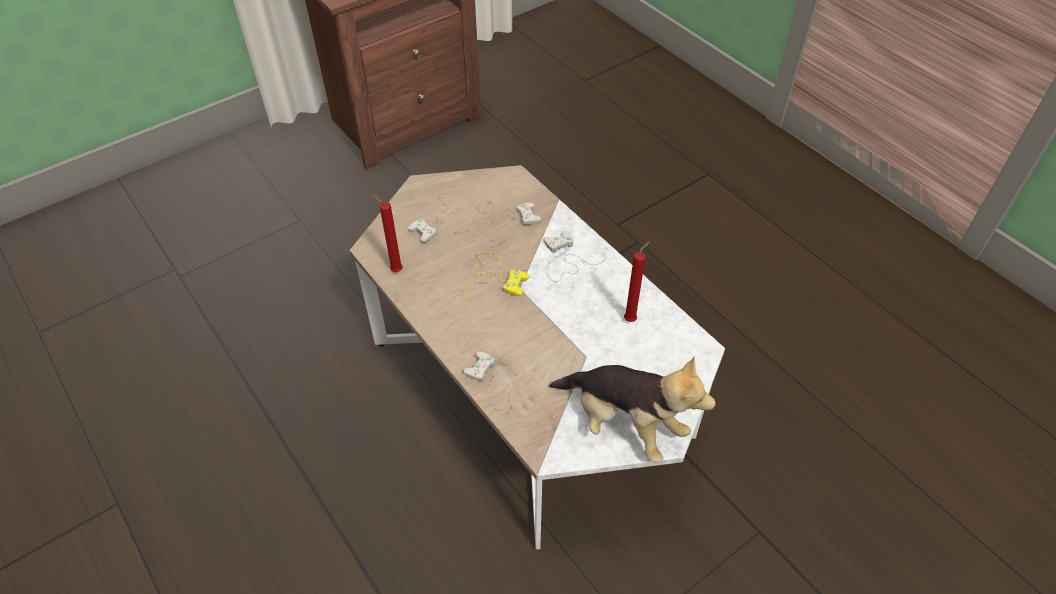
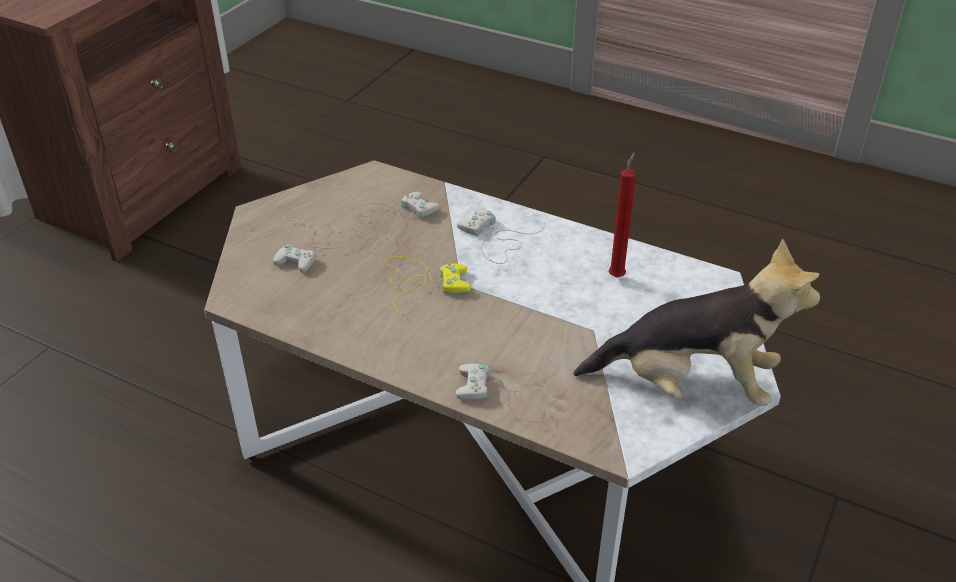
camera: 25 degrees left, 10 degrees down
(395, 270) = (284, 313): red candle -> none

